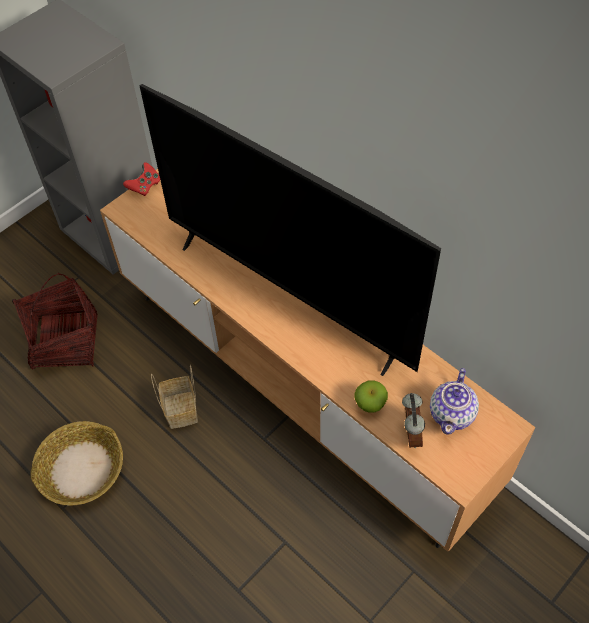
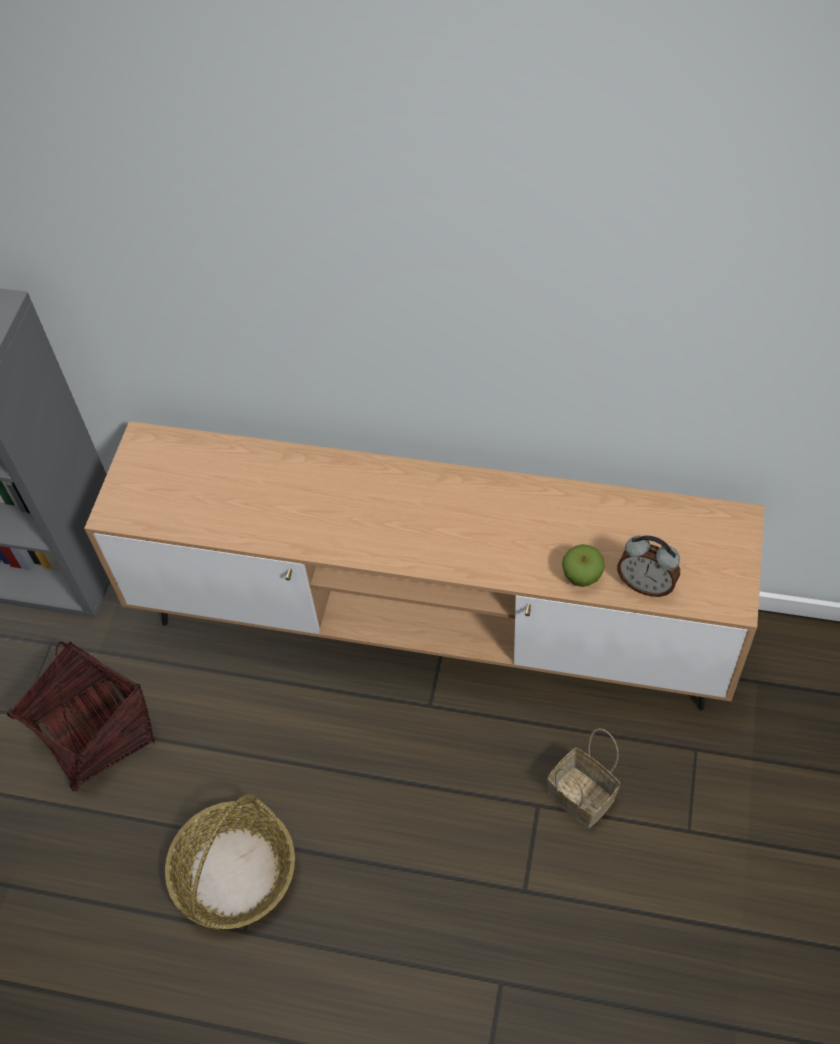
camera: 30 degrees left, 0 degrees up
(144, 186) = (121, 471): red game controller -> none
(182, 411) = (308, 730): basket -> basket (583, 797)
(288, 297) = (401, 509): television -> none
(409, 434) = (646, 584): alarm clock -> alarm clock turned 150 degrees clockwise
(452, 413) = (673, 538): teapot -> none

